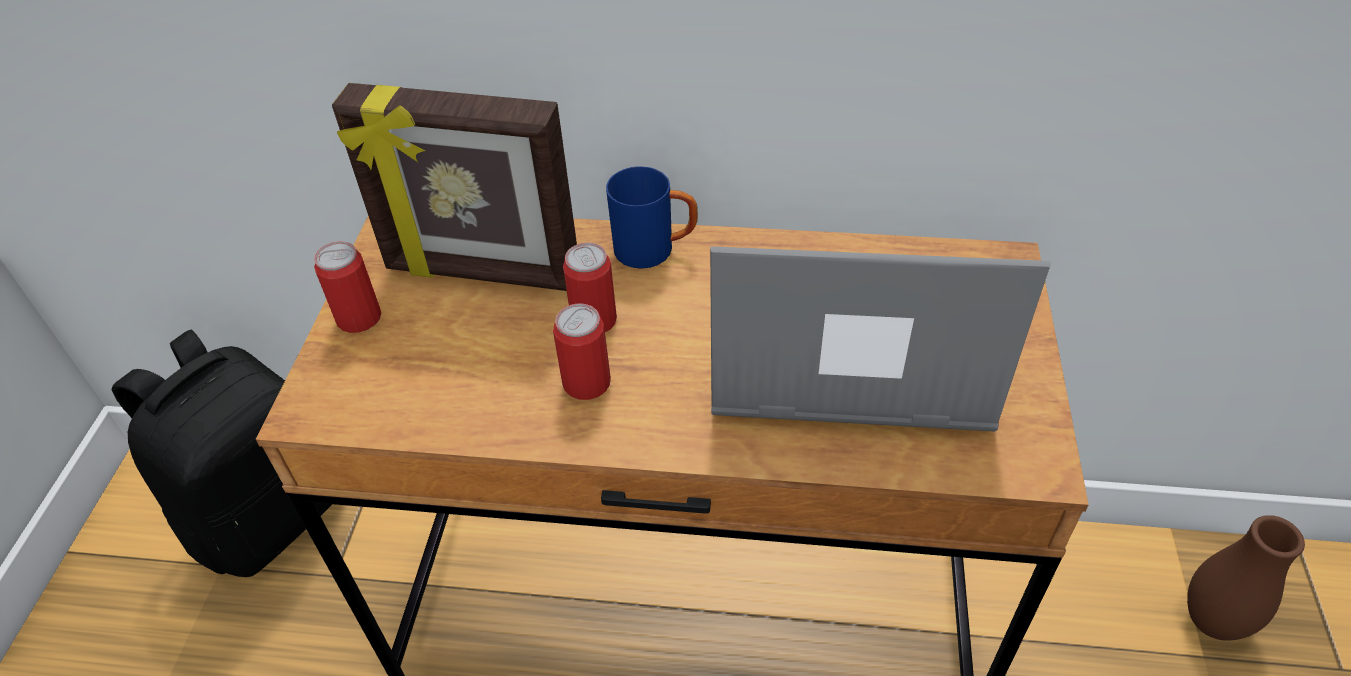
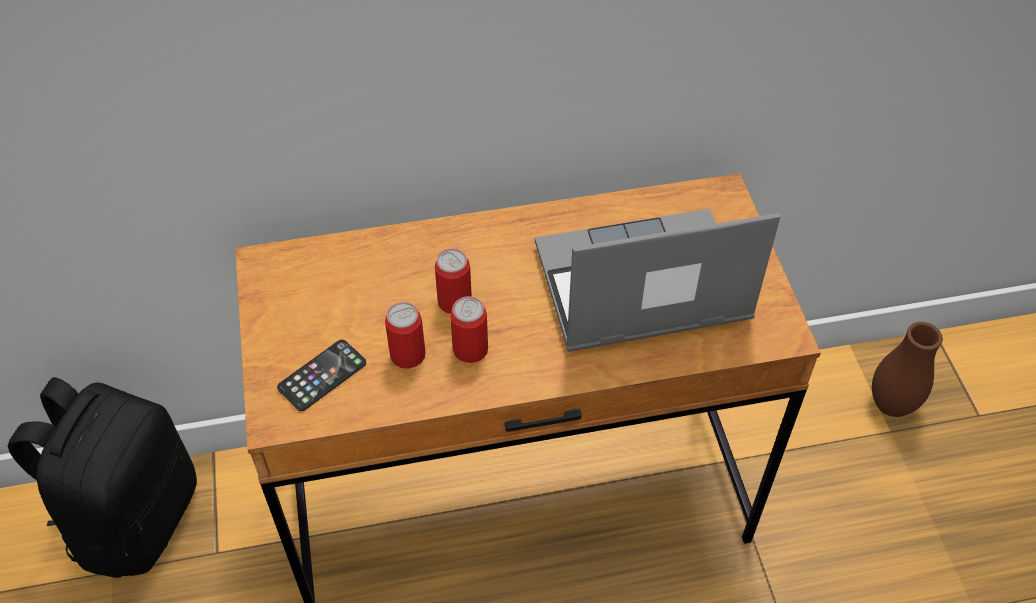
camera: 20 degrees left, 5 degrees up
(359, 318) = (275, 340): can -> can (407, 355)
(390, 371) = (322, 375): none -> phone
(482, 273) = (352, 283): picture frame -> none
(655, 250) = (475, 236): blue mug -> none

